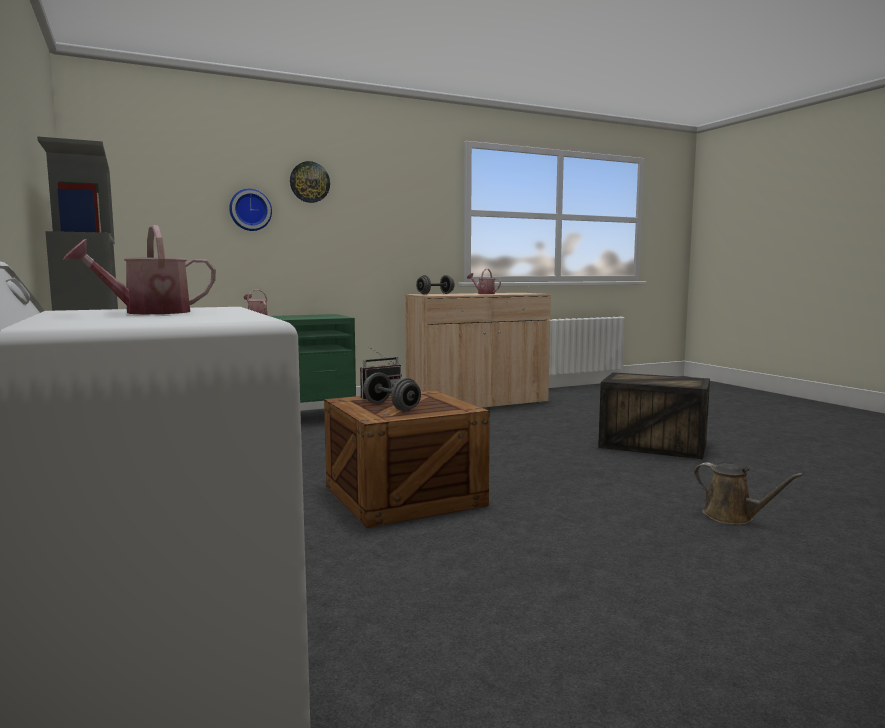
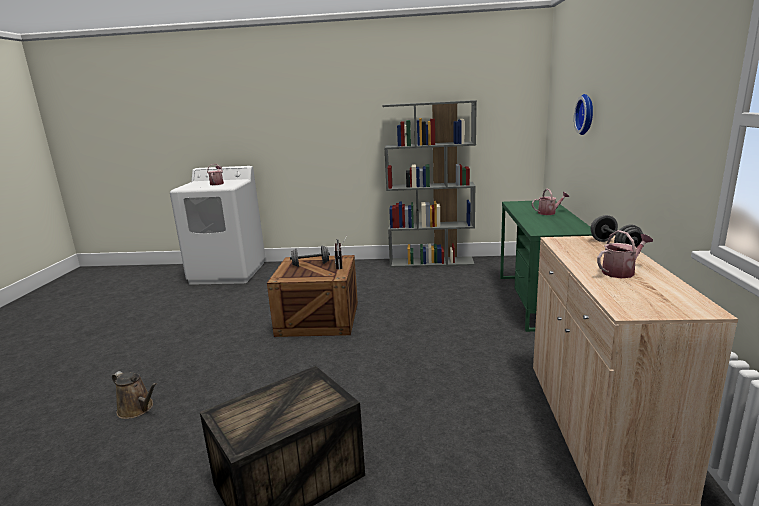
camera: 120 degrees right, 10 degrees up
(309, 182) = (613, 82): wall clock -> none
(732, 517) = (137, 409): brown watering can -> brown watering can turned 135 degrees counterclockwise

